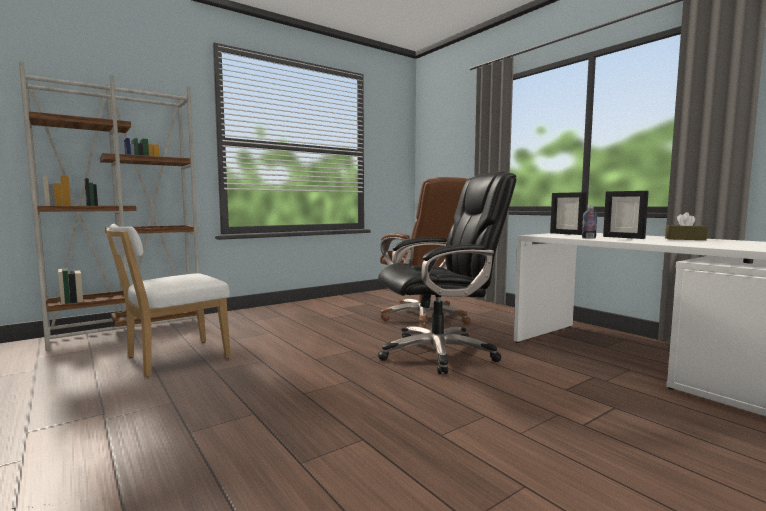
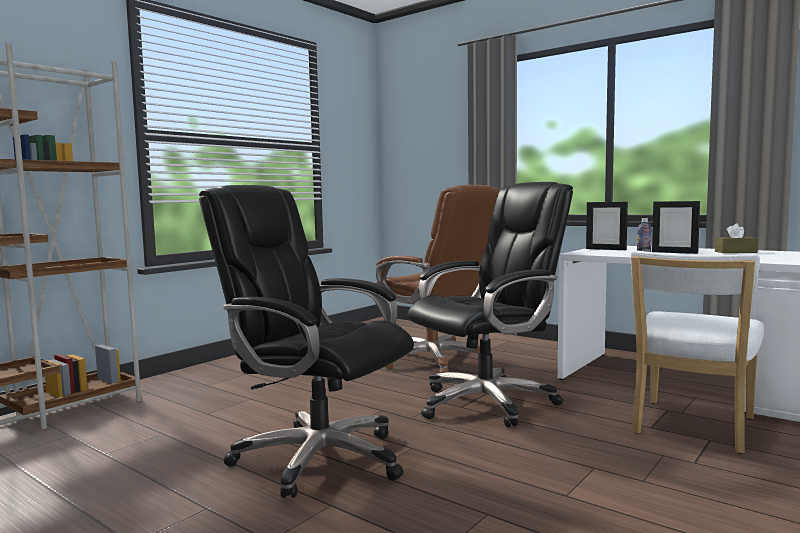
camera: 15 degrees left, 0 degrees up
(173, 359) = (145, 451): white chair -> white chair (691, 428)
(277, 378) = (317, 458): none -> black office chair

